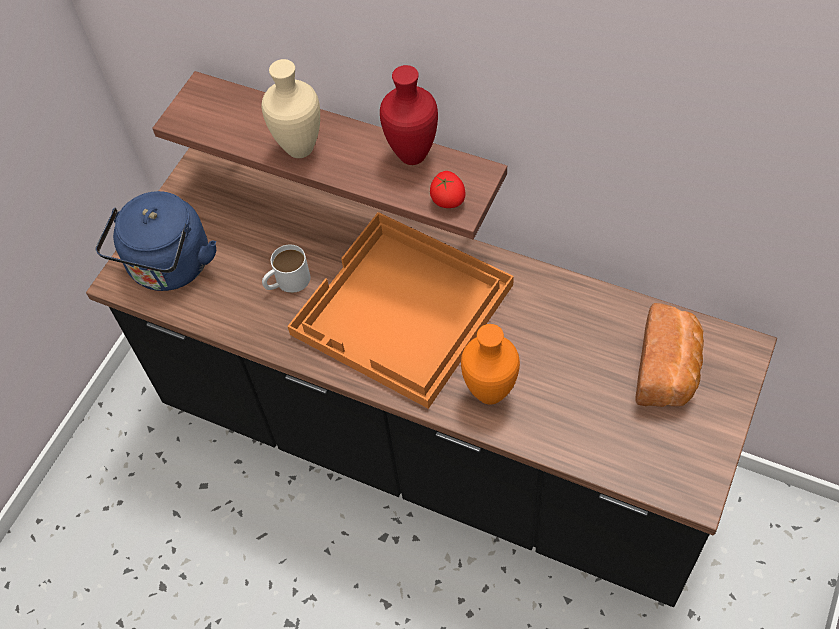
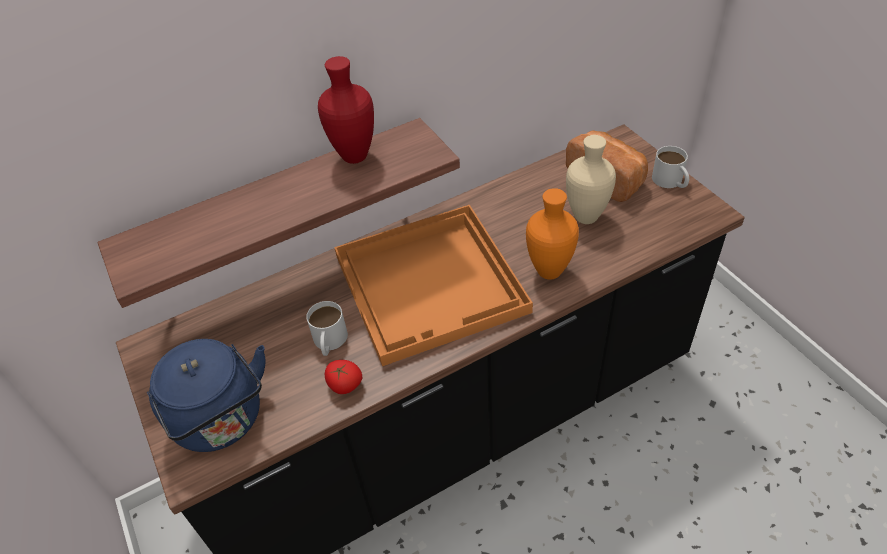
camera: 55 degrees left, 10 degrees down
(299, 150) = (269, 214): beige vase -> beige vase (586, 218)
(447, 200) = (416, 157): tomato -> tomato (344, 385)
(713, 432) = (670, 182): none -> white mug

